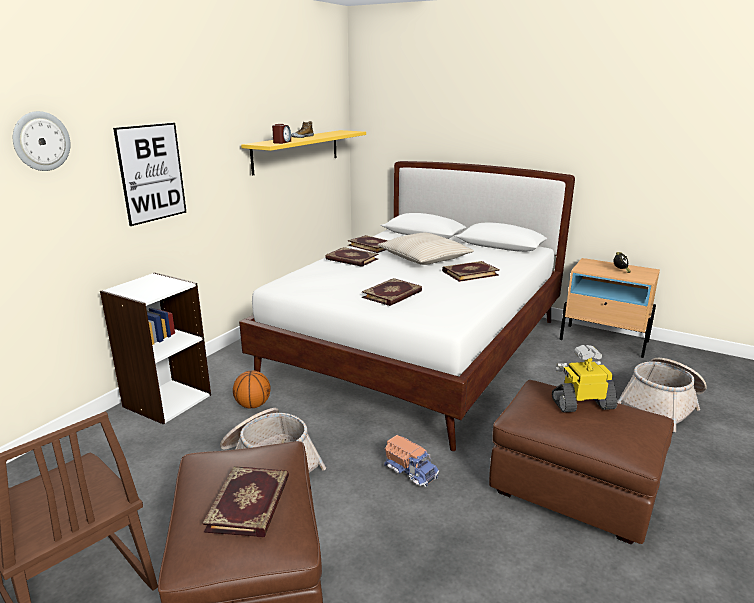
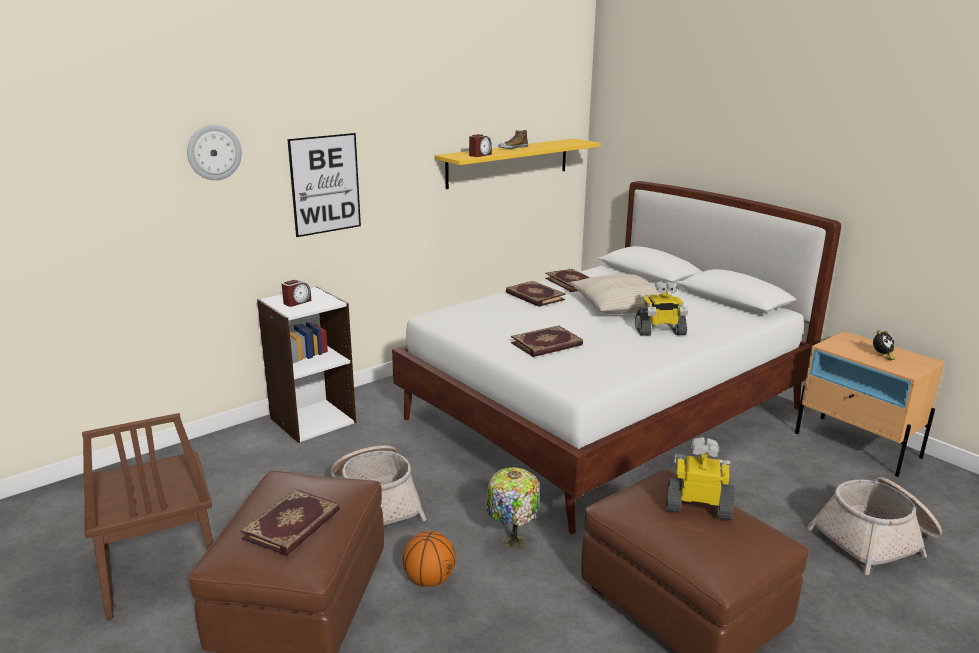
camera: 20 degrees right, 0 degrees up
(144, 288) = (297, 302): none -> alarm clock
(253, 405) = (391, 441): basketball -> basketball (429, 580)
(411, 470) = (512, 542): toy truck -> table lamp
(469, 273) = (660, 331): book -> toy robot

